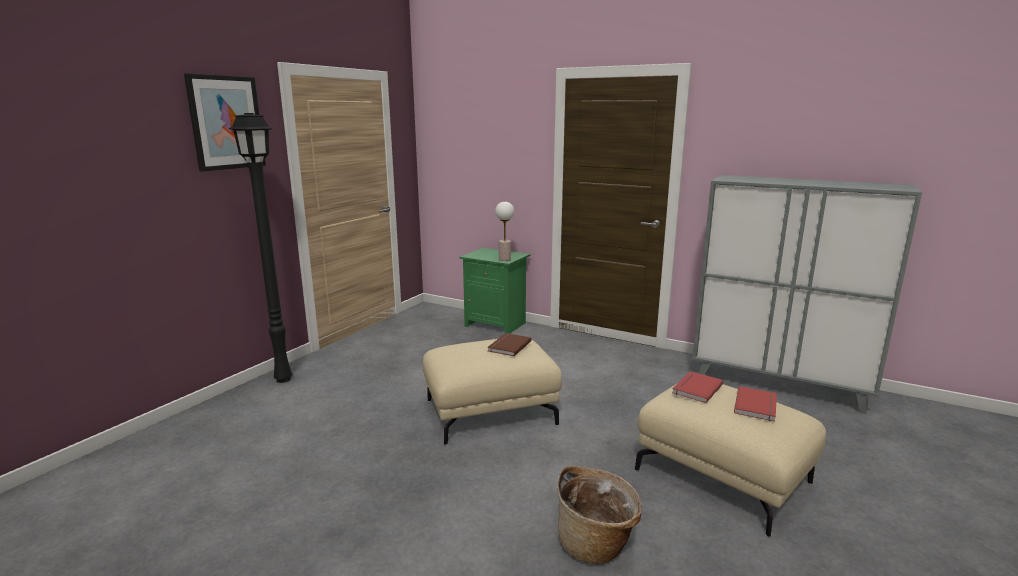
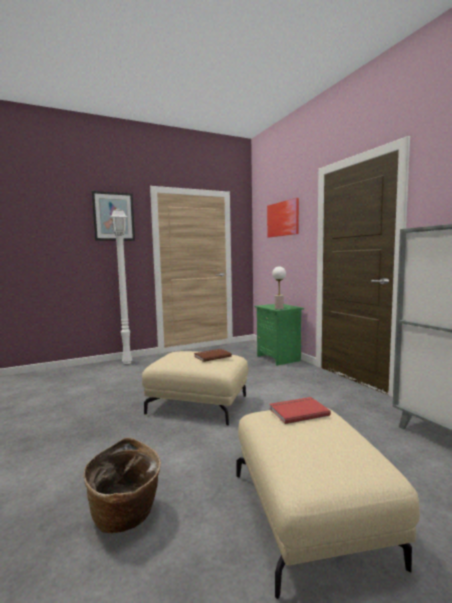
camera: 35 degrees right, 10 degrees down
(283, 379) = (127, 362): black floor lamp -> white floor lamp
(486, 126) = (283, 219): none -> picture
(757, 405) = (334, 441): red book -> none

